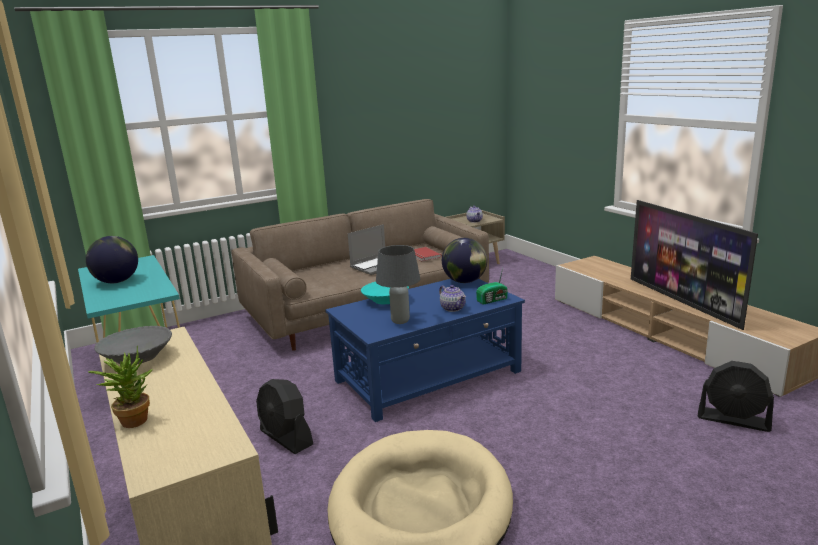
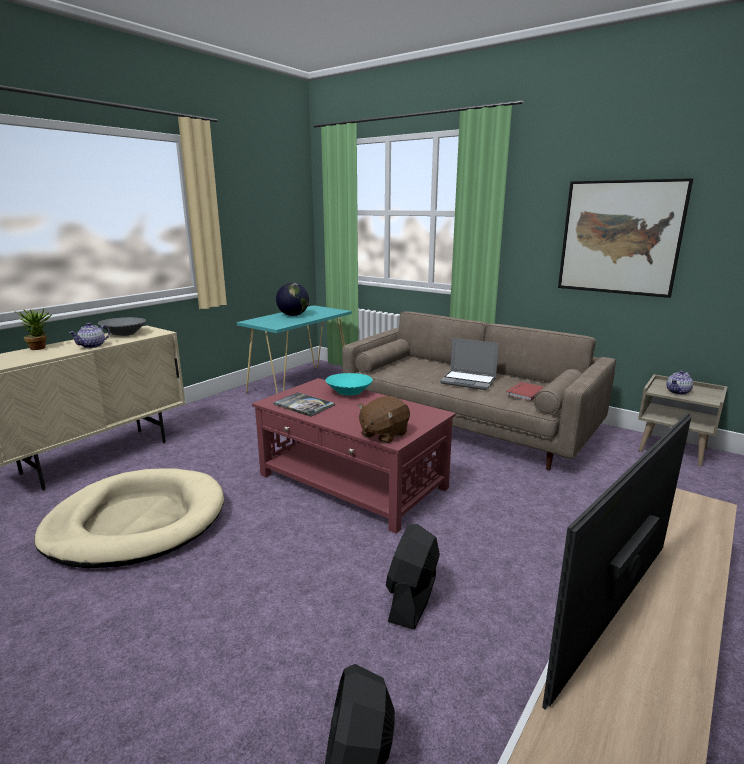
camera: 65 degrees right, 0 degrees up
(286, 438) = (229, 447): black fan -> black fan (412, 599)
(399, 321) = (304, 405): grey table lamp -> book
(404, 119) = (620, 237): none -> picture
(429, 376) = (352, 482): blue coffee table -> red coffee table
(452, 308) = (348, 420): teapot -> teapot (93, 346)
(465, 281) = (428, 414): globe -> none
(493, 300) = (383, 434): radio -> brown plush toy

